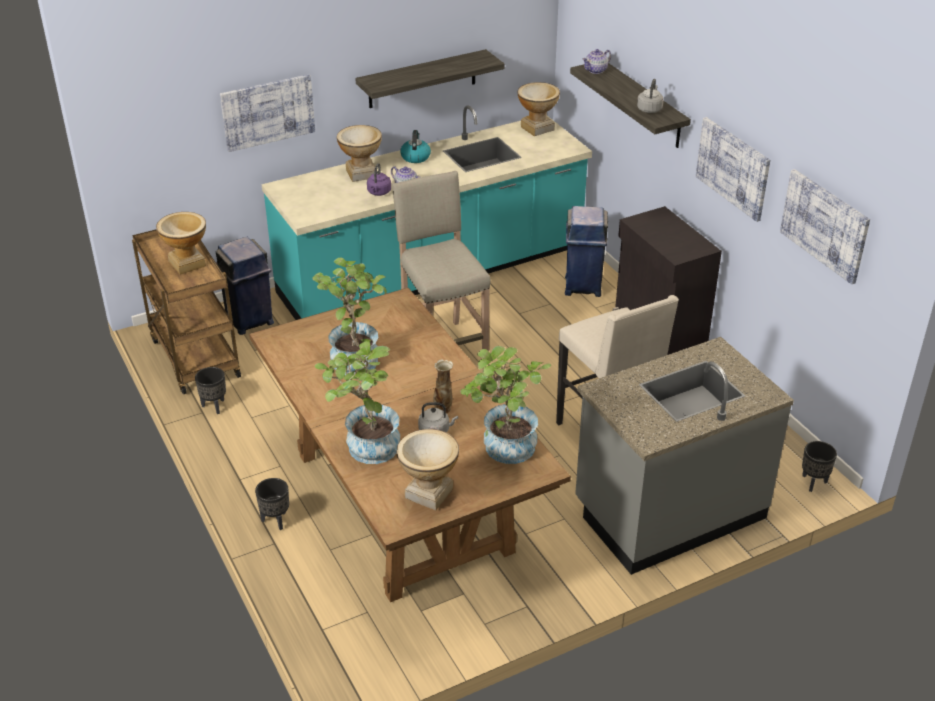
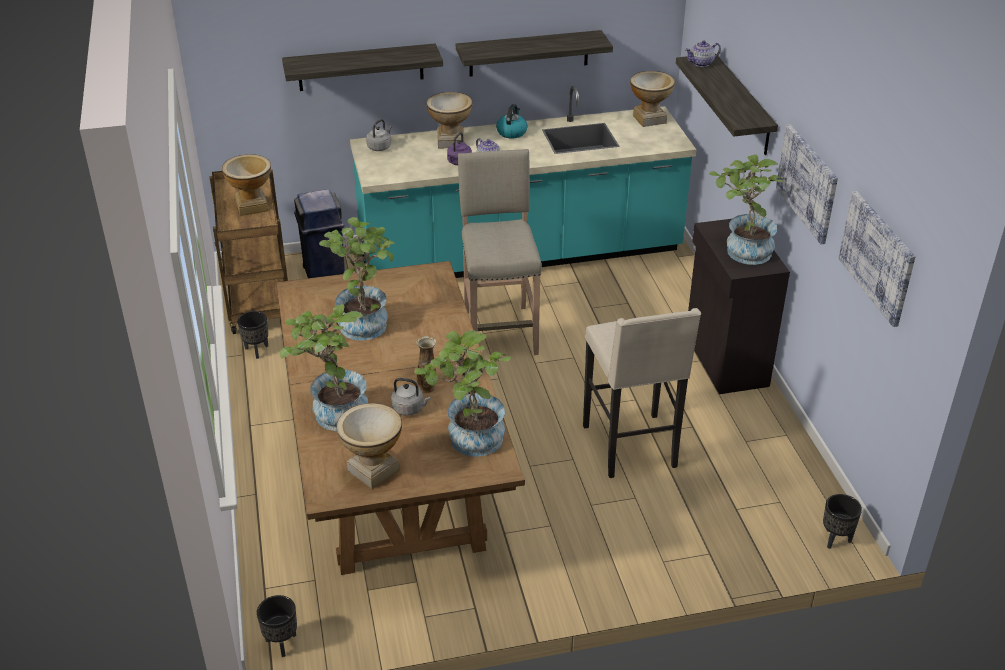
camera: 15 degrees right, 0 degrees up
(268, 112) = (360, 67): picture -> shelf
(275, 520) = (266, 472): black planter -> black planter (281, 643)
(583, 285) = (669, 290): blue trash can -> none
(649, 109) = (738, 109): grey kettle -> grey kettle (380, 147)
(668, 511) = (663, 539): grey counter -> none
(672, 239) = (741, 251): none -> potted plant

